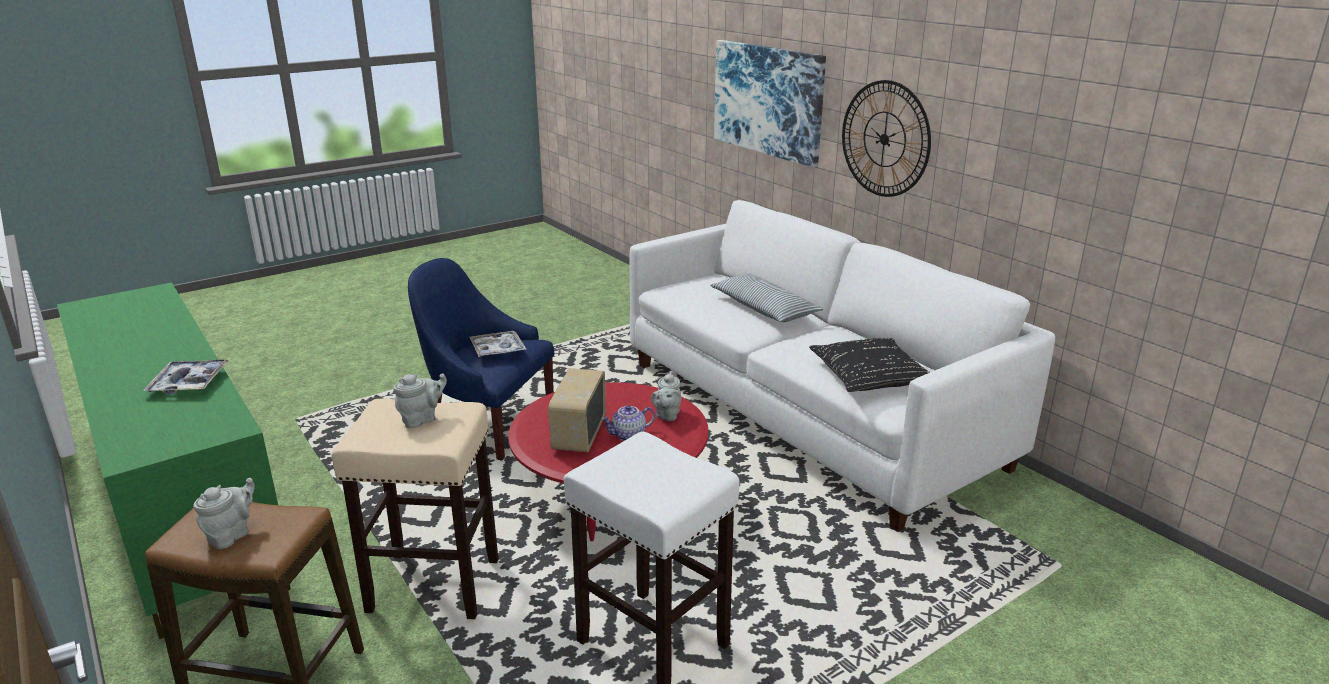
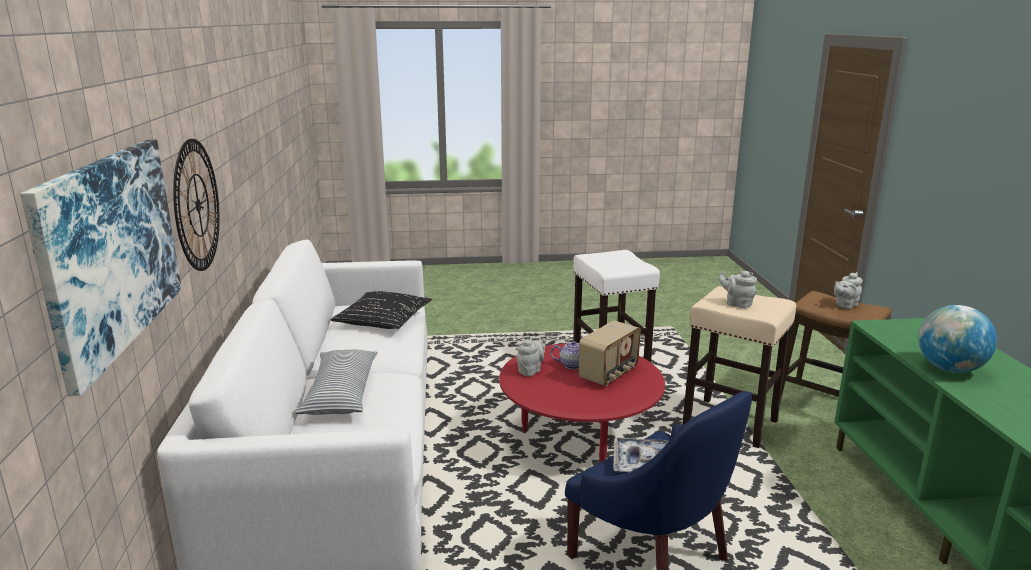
camera: 150 degrees left, 5 degrees down
(189, 383) = (949, 369): tray -> globe
(422, 419) = (737, 304): grey teapot -> grey teapot turned 45 degrees clockwise

